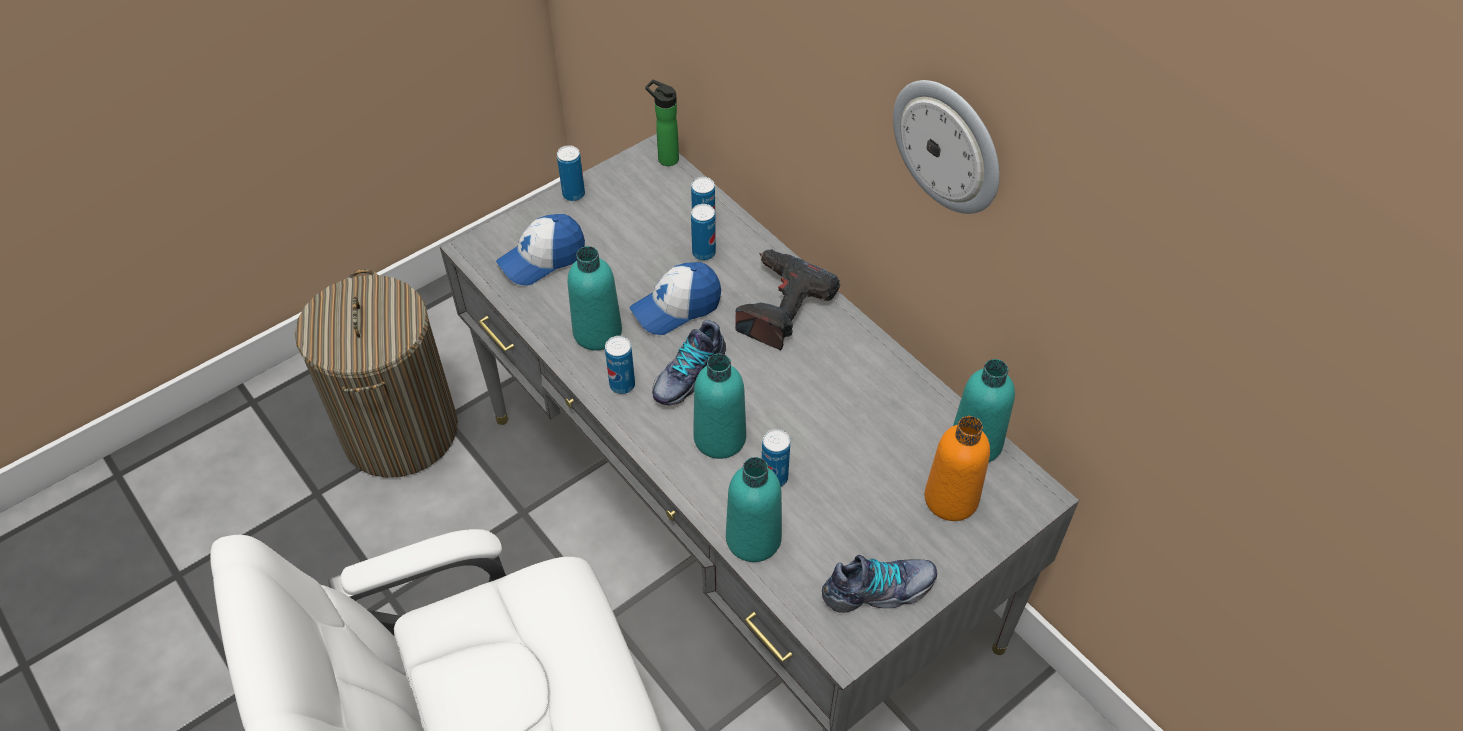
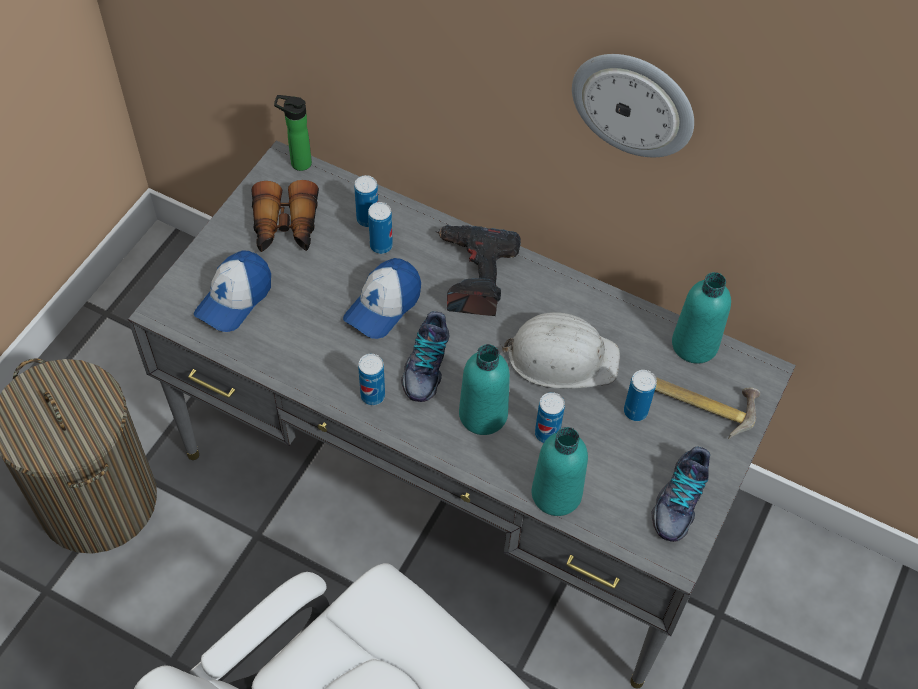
camera: 25 degrees left, 5 degrees up
(573, 194) = (230, 225): can -> can (635, 411)
(597, 332) = (324, 354): turquoise bottle -> none
(623, 211) = (285, 228): none -> binoculars
(828, 410) = (561, 357): none -> white hard hat
(879, 590) = (678, 500): shoe -> shoe turned 150 degrees clockwise
(951, 499) = (698, 400): orange bottle -> hammer

